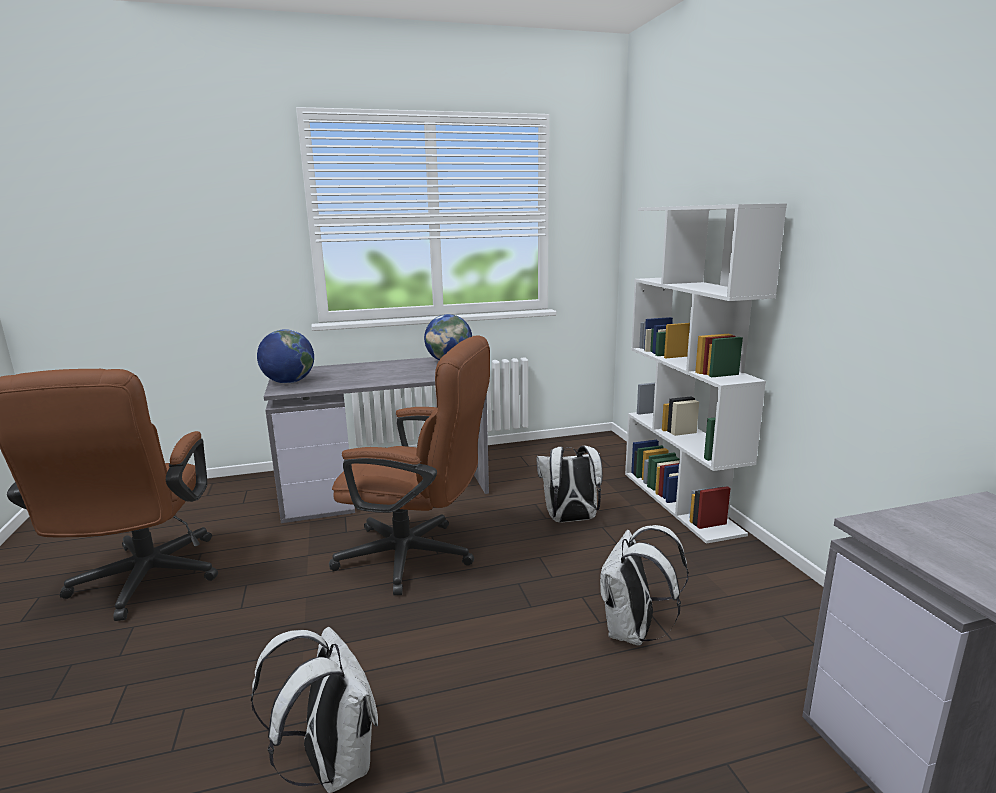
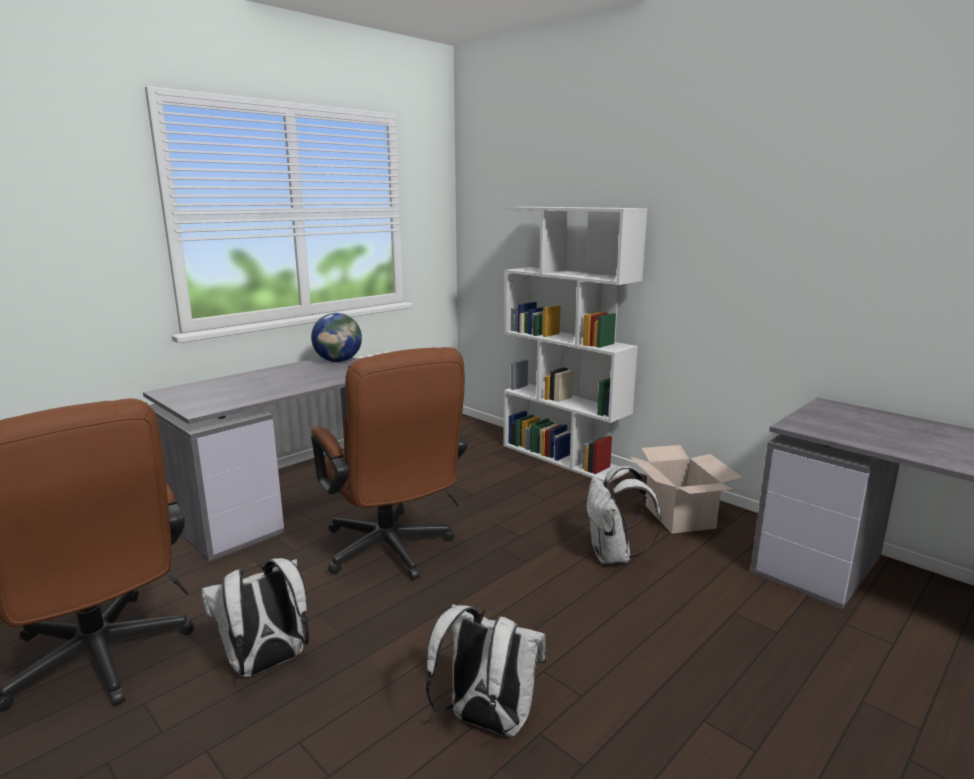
camera: 30 degrees left, 0 degrees up
(289, 382) = (192, 402): globe -> none
(417, 557) = (392, 552): brown office chair -> brown office chair turned 75 degrees clockwise
(570, 520) = (493, 490): white backpack -> white backpack (266, 664)
(764, 608) = (678, 516): none -> cardboard box

